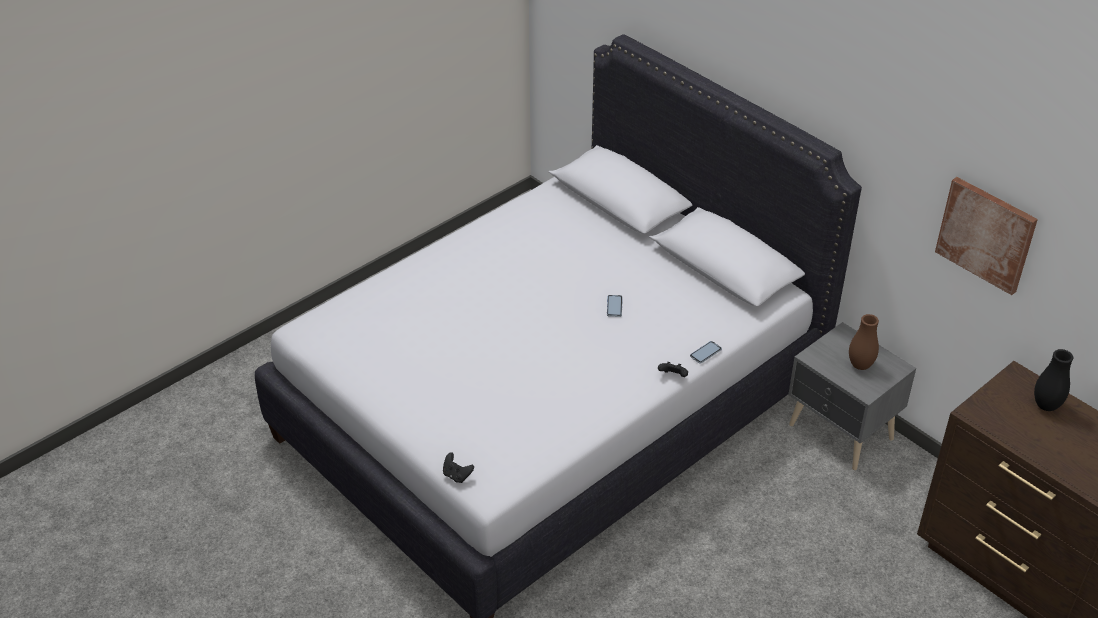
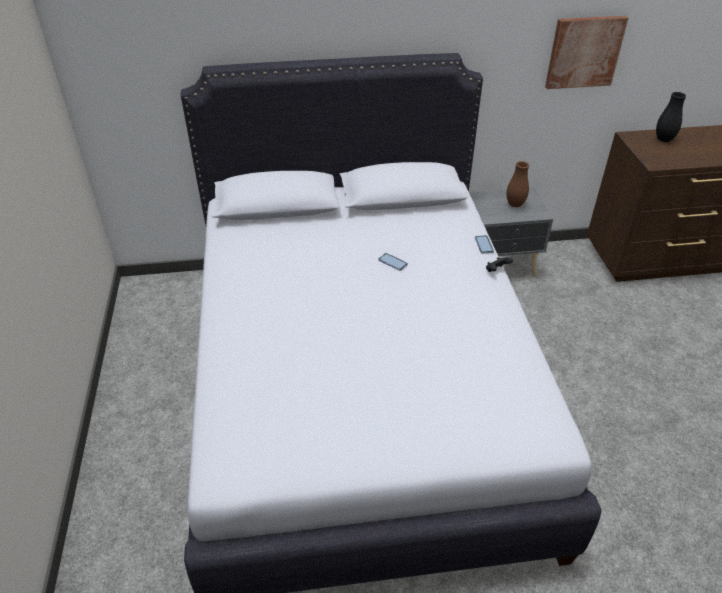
camera: 55 degrees left, 0 degrees up
(457, 475) = (524, 452): black game controller -> none

